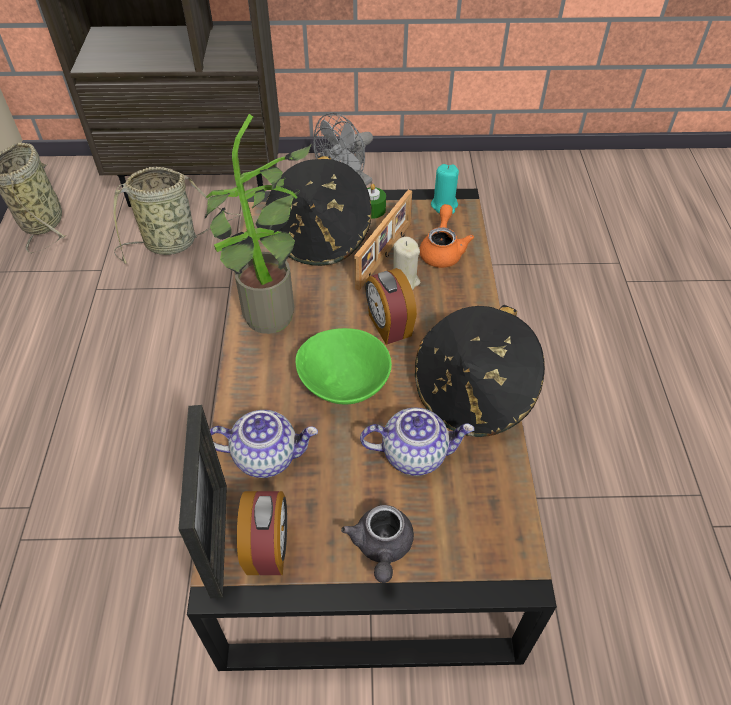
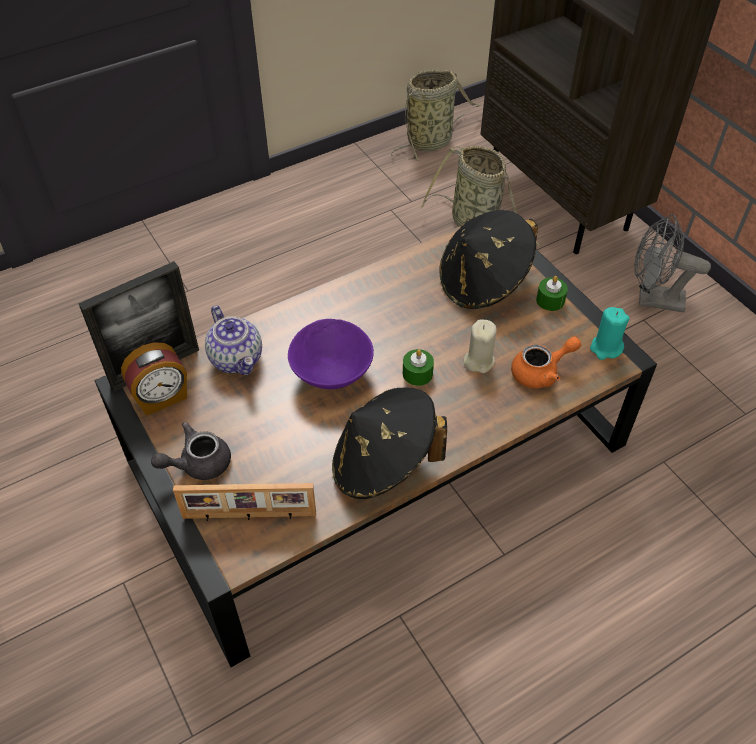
camera: 60 degrees right, 0 degrees up
(272, 321) = (365, 299): potted plant -> none
(343, 385) = (332, 373): green bowl -> purple bowl
(385, 256) = (498, 335): picture frame -> picture frame (249, 516)
(388, 326) = (417, 373): alarm clock -> green candle
(415, 453) = (295, 448): teapot -> none

